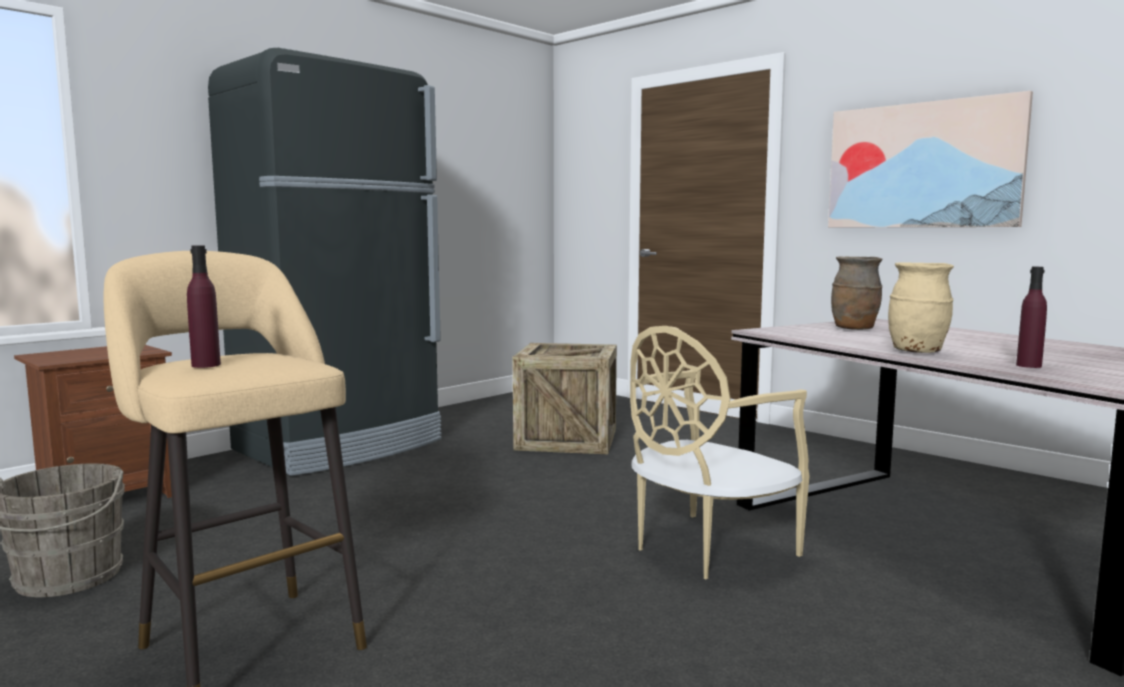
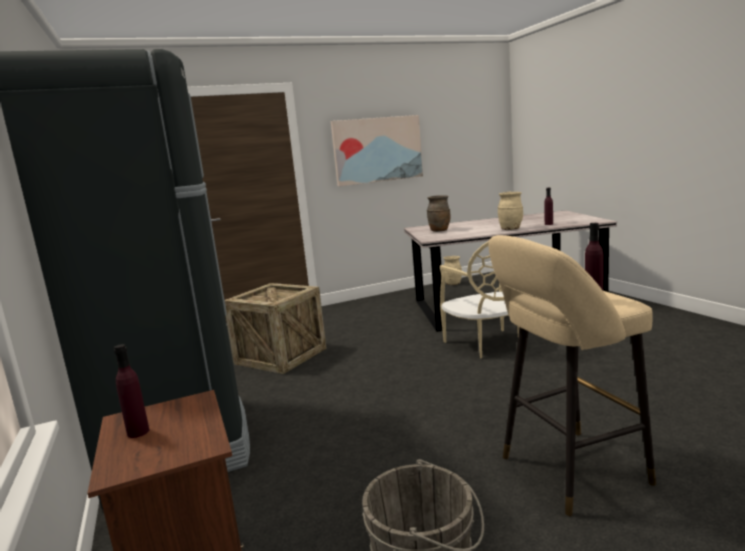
camera: 65 degrees left, 5 degrees up
(99, 350) = (138, 432): none -> purple bottle
(1039, 485) = (453, 284): none -> beige vase

